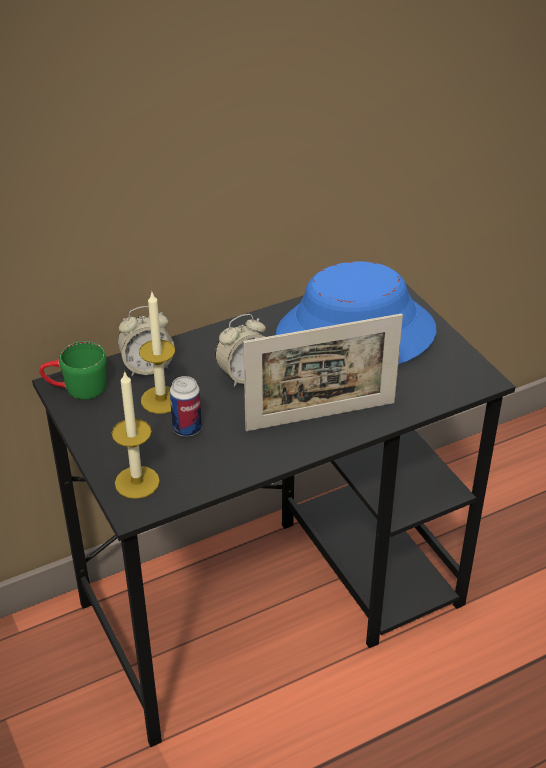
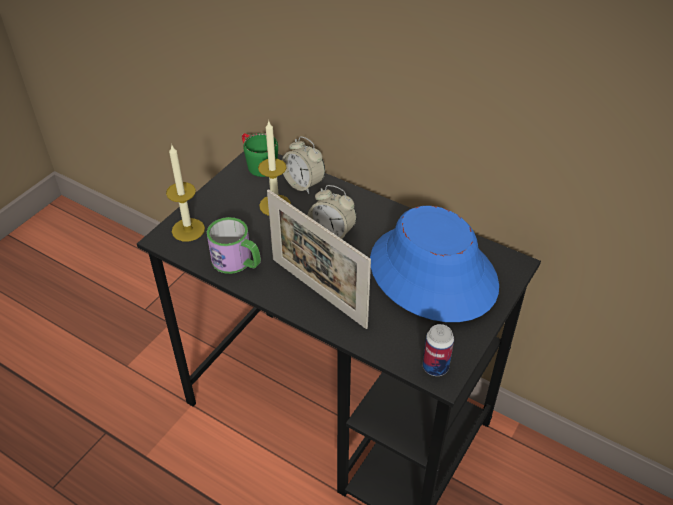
camera: 60 degrees right, 5 degrees up
(187, 429) = (255, 230): can -> can (435, 367)
(227, 459) = (237, 262): none -> mug

